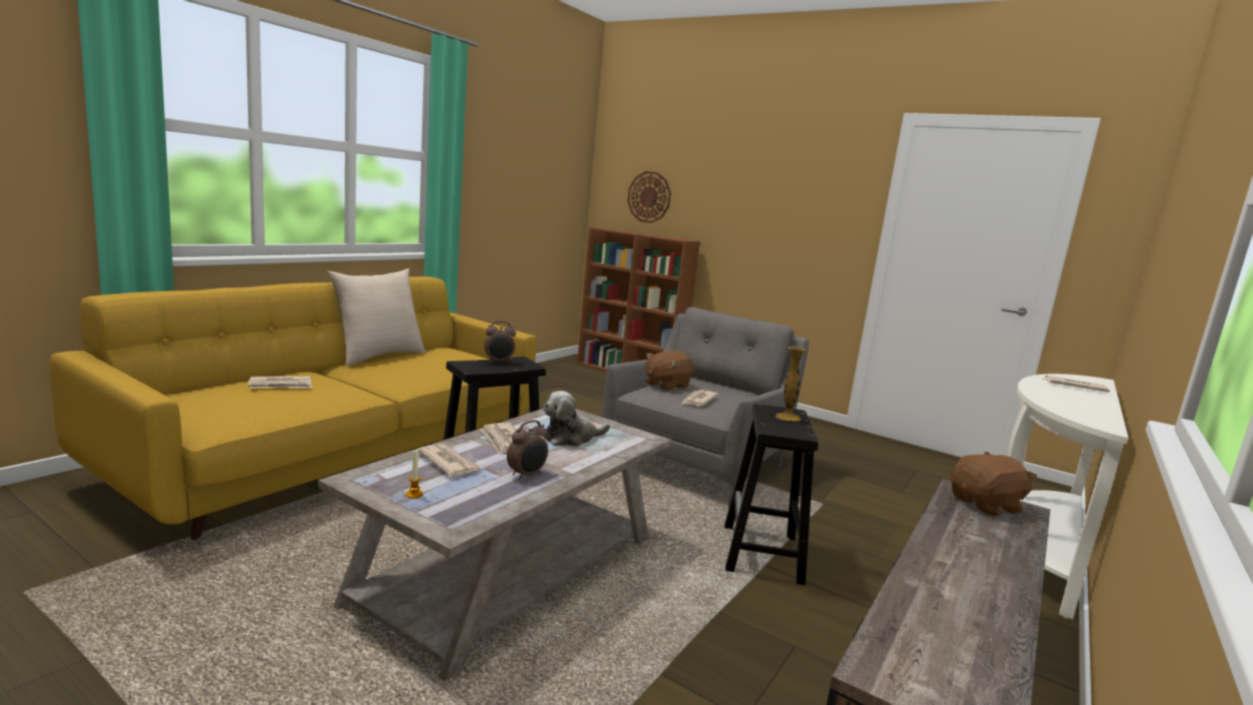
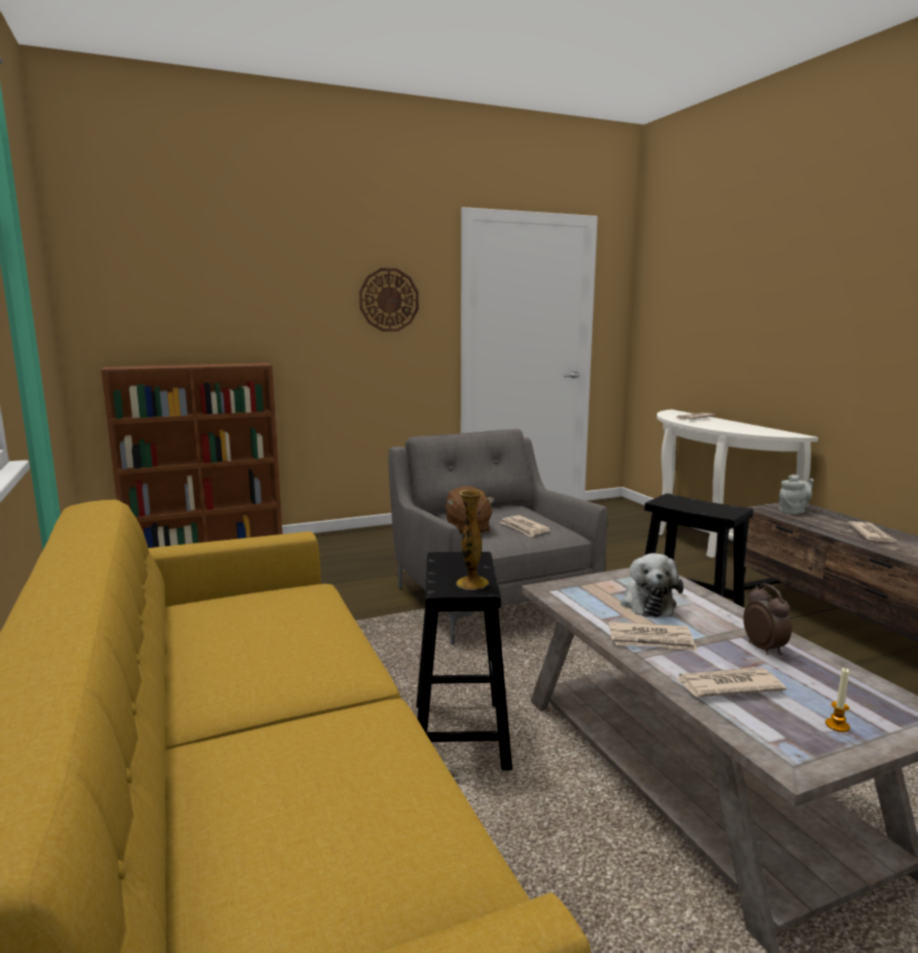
camera: 55 degrees left, 0 degrees up
(281, 385) = (292, 787): newspaper -> newspaper (871, 534)
(378, 356) = (169, 666): beige pillow -> none
(499, 362) = (448, 569): alarm clock -> none
(649, 197) = (172, 314): wall clock -> wall clock (389, 300)
(788, 417) = (688, 502): vase -> vase (472, 583)
(986, 505) = (793, 511): brown plush toy -> grey teapot

